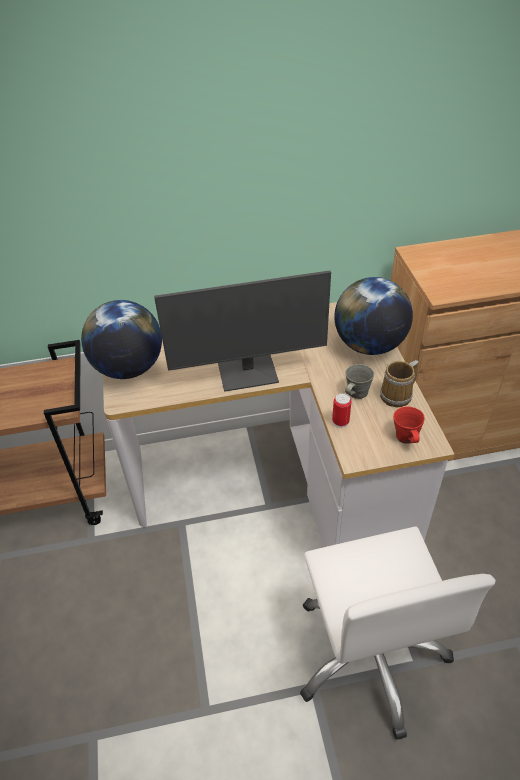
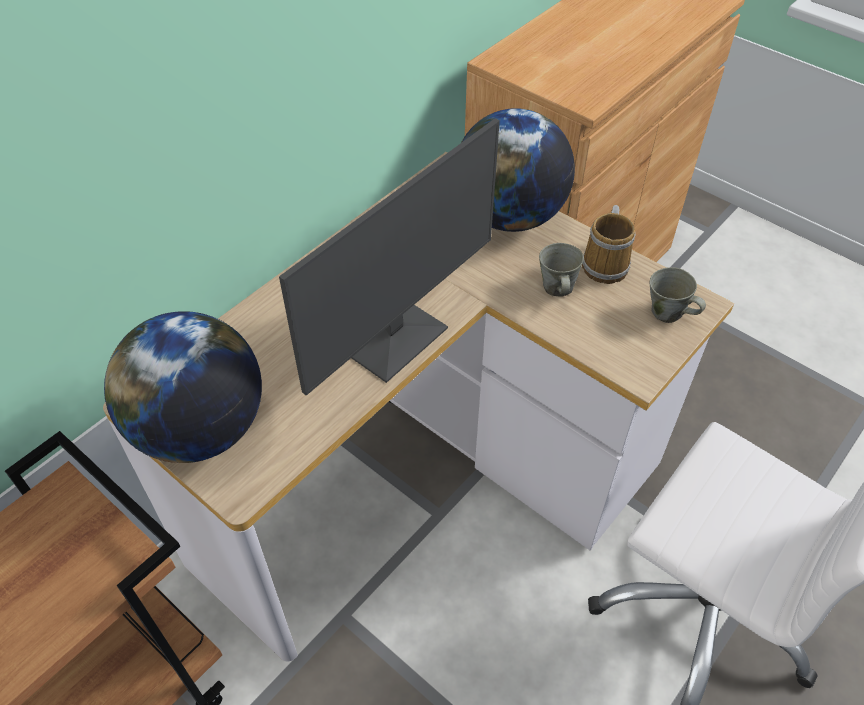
camera: 40 degrees left, 5 degrees up
(340, 421) = (576, 336): can -> none
(406, 437) = (668, 313): red mug -> grey mug

